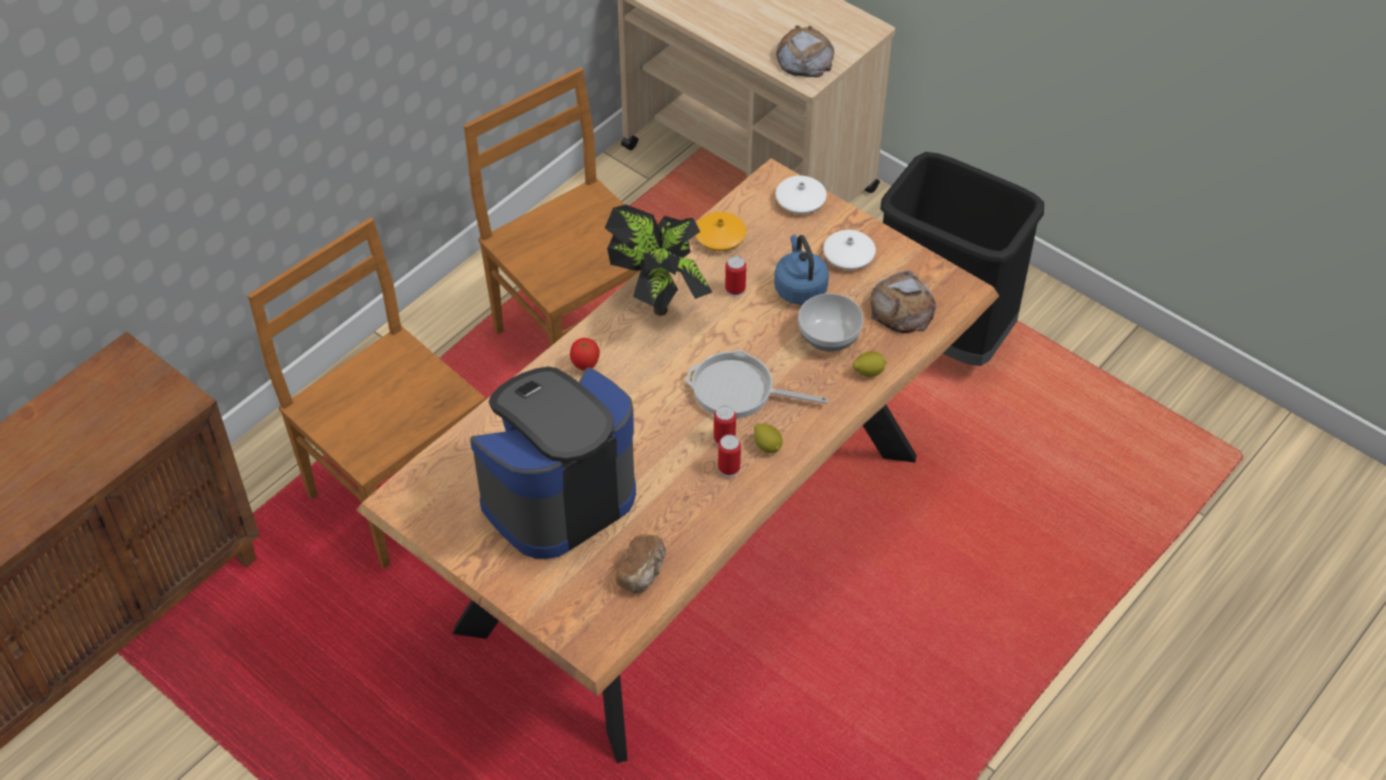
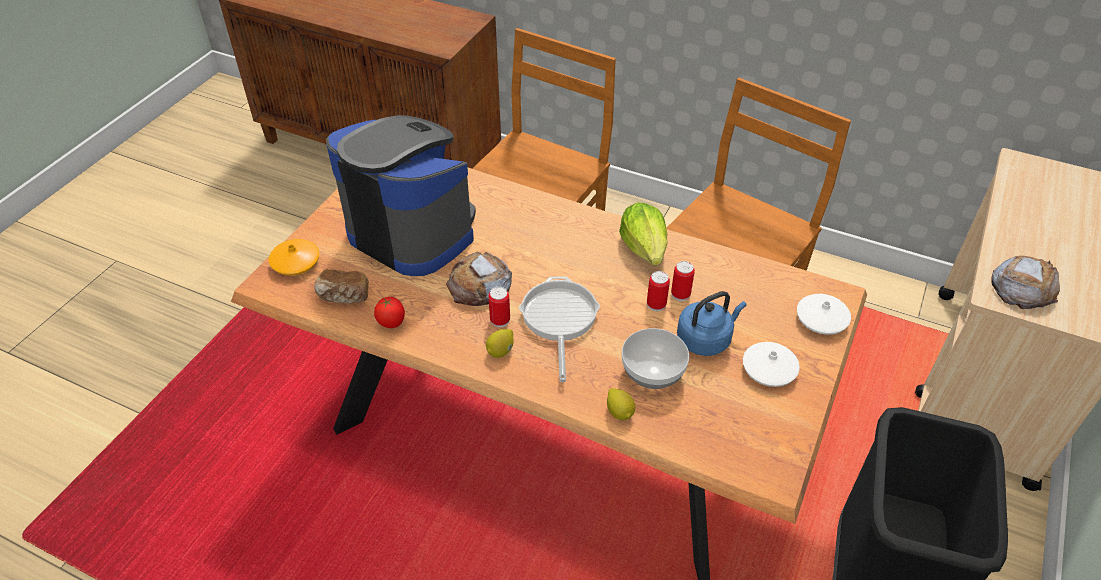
camera: 75 degrees right, 5 degrees down
(585, 365) = (551, 220): tomato -> tomato (392, 323)
(660, 298) = (645, 248): potted plant -> lettuce
(720, 237) = (739, 272): orange vase -> orange vase (295, 263)
(729, 468) = (467, 329): can -> can (656, 304)
(902, 308) = (719, 426): bread -> bread (480, 285)

